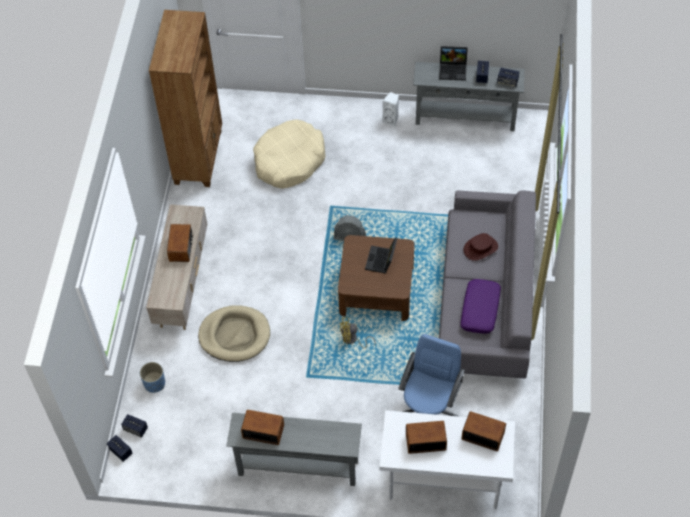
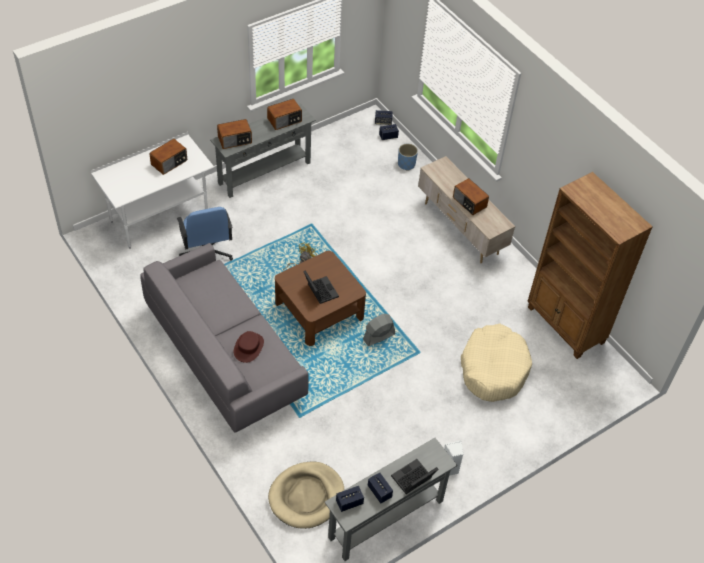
camera: 135 degrees right, 5 degrees down
(234, 335) = (388, 220): beige dog bed -> beige dog bed (306, 496)
(480, 310) = (209, 299): purple pillow -> none
(482, 435) = (131, 186): radio -> radio (235, 140)

